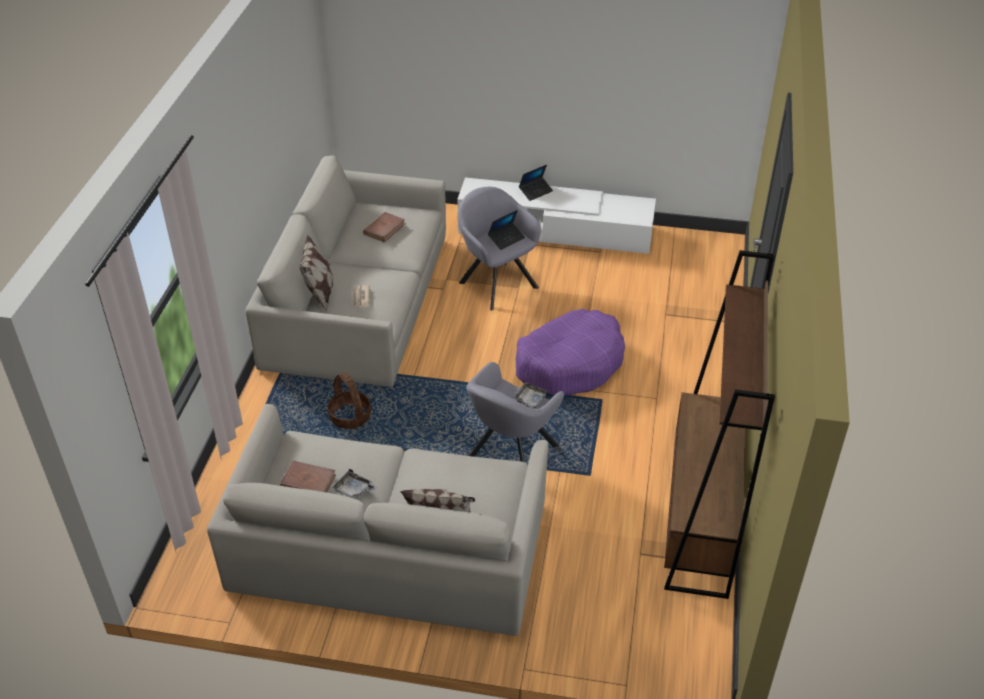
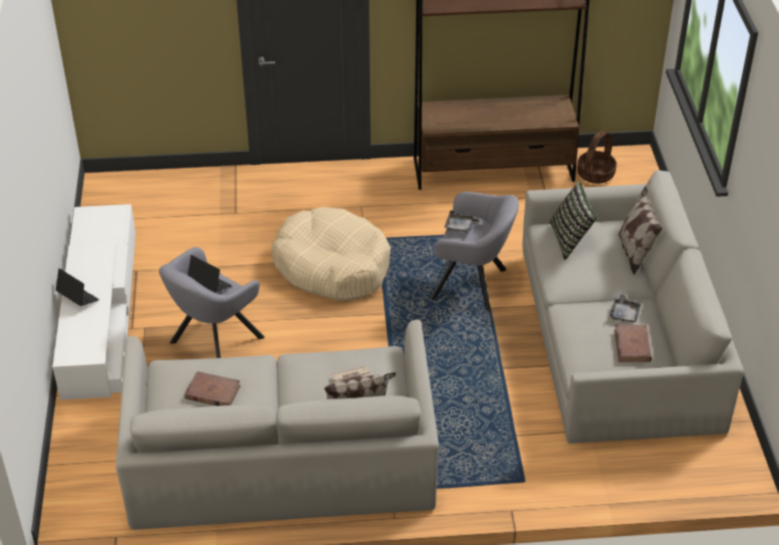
camera: 105 degrees left, 0 degrees up
(349, 417) = (472, 409): basket -> basket (595, 174)
(485, 483) = (570, 239): none -> pillow
(570, 363) = (332, 266): purple dog bed -> beige dog bed

